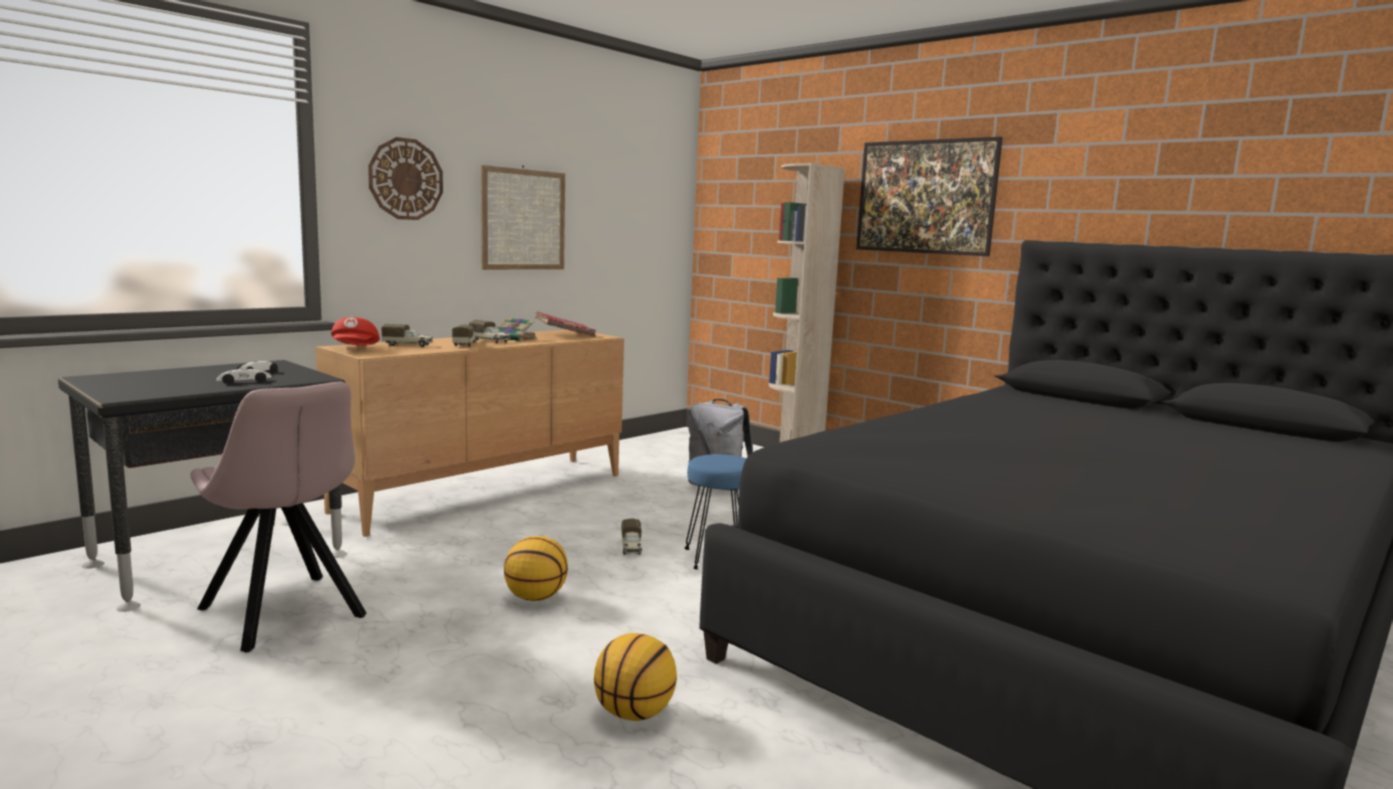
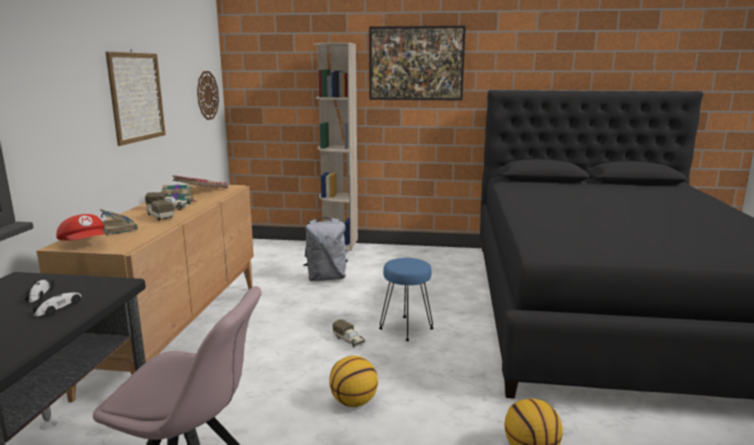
camera: 35 degrees left, 5 degrees up
(405, 179) = (56, 70): wall clock -> wall clock (207, 95)
(408, 345) = (118, 228): toy truck -> book

